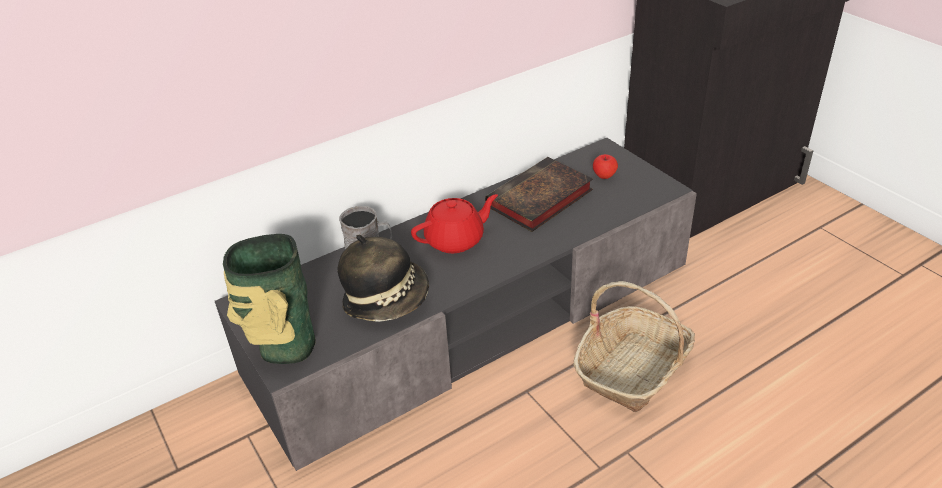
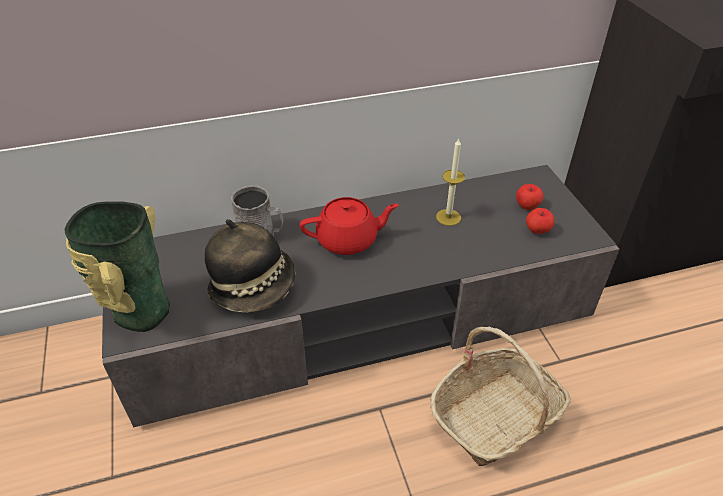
camera: 15 degrees right, 5 degrees up
(538, 200) = (448, 217): book -> candle
(621, 194) = (537, 231): none -> apple

